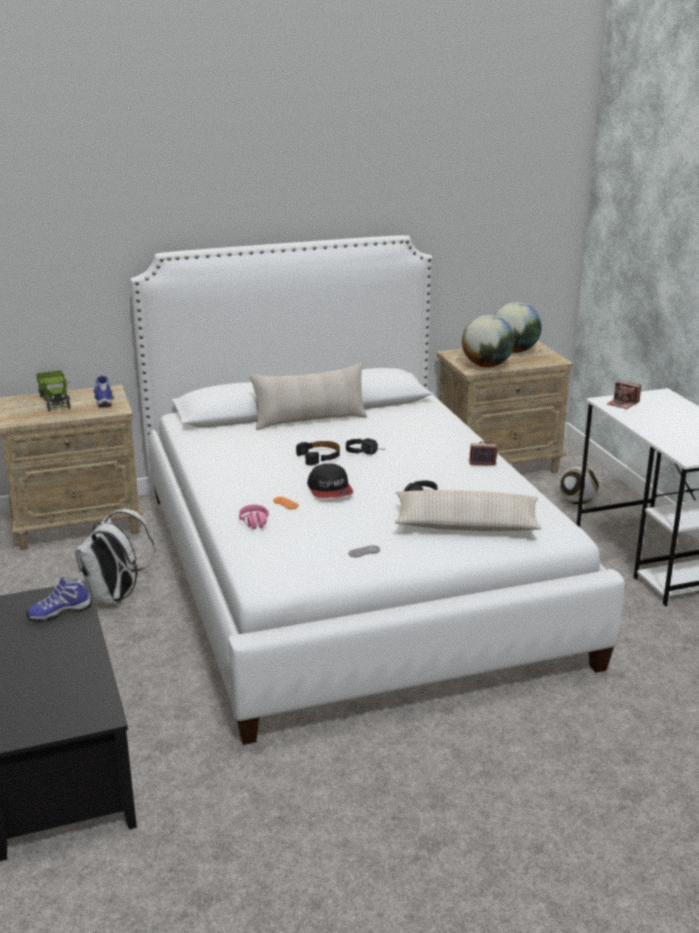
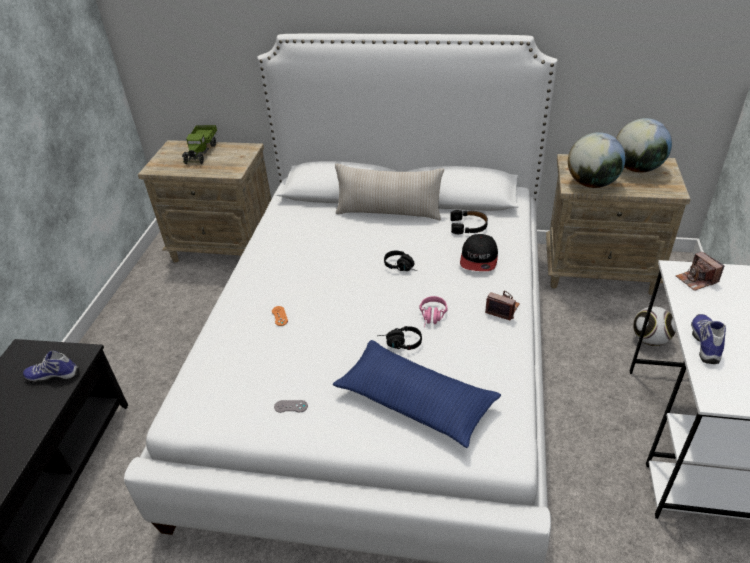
camera: 30 degrees right, 15 degrees up
(104, 400) = (234, 159): shoe -> shoe (706, 344)
(115, 598) = (194, 331): white backpack -> none
(255, 525) = (234, 336): pink headphones -> pink headphones (432, 318)
(319, 457) = (357, 262): black headphones -> black headphones (468, 226)
(330, 490) = (329, 310): cap -> cap (479, 259)
(466, 525) = (415, 401): beige pillow -> blue pillow

